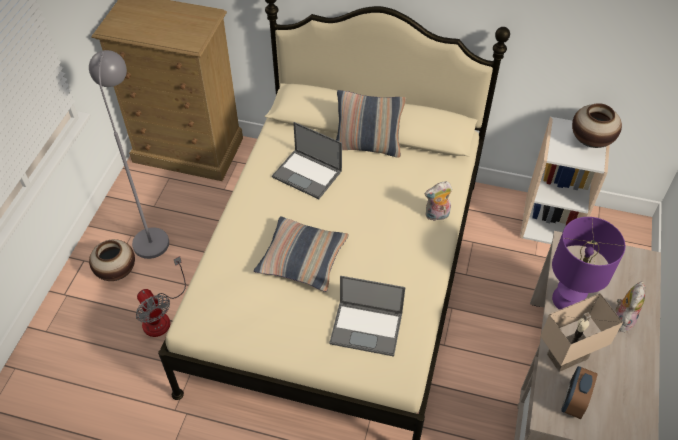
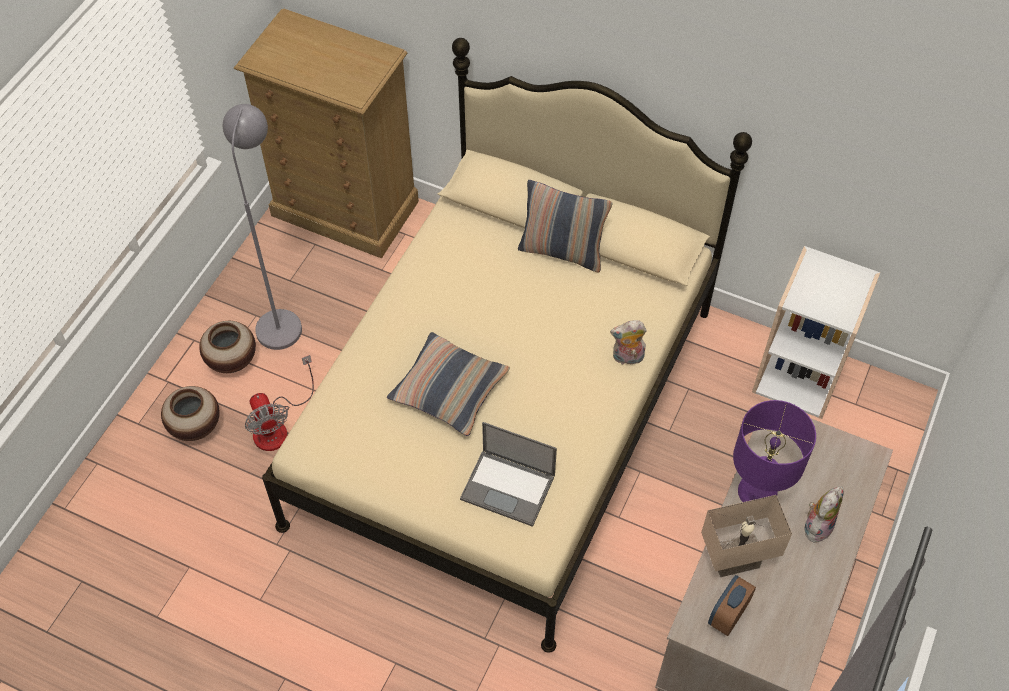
camera: 10 degrees right, 5 degrees up
(308, 174) = (478, 279): laptop -> none
(591, 141) = (847, 288): vase -> vase (195, 427)

